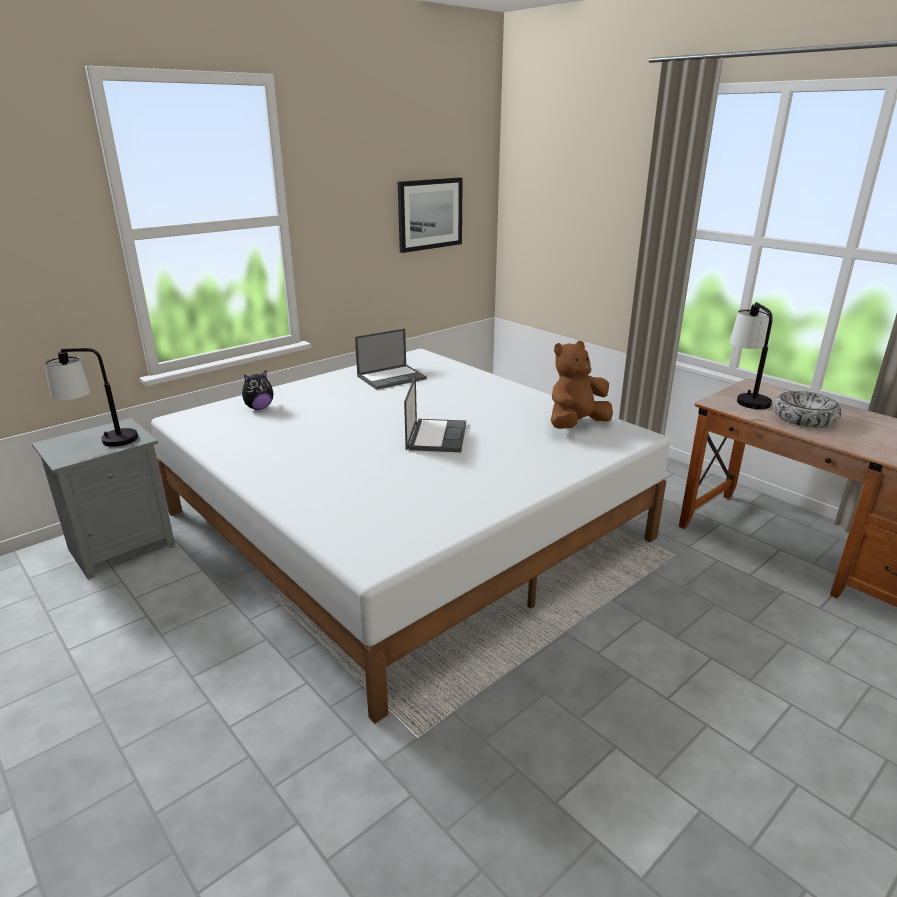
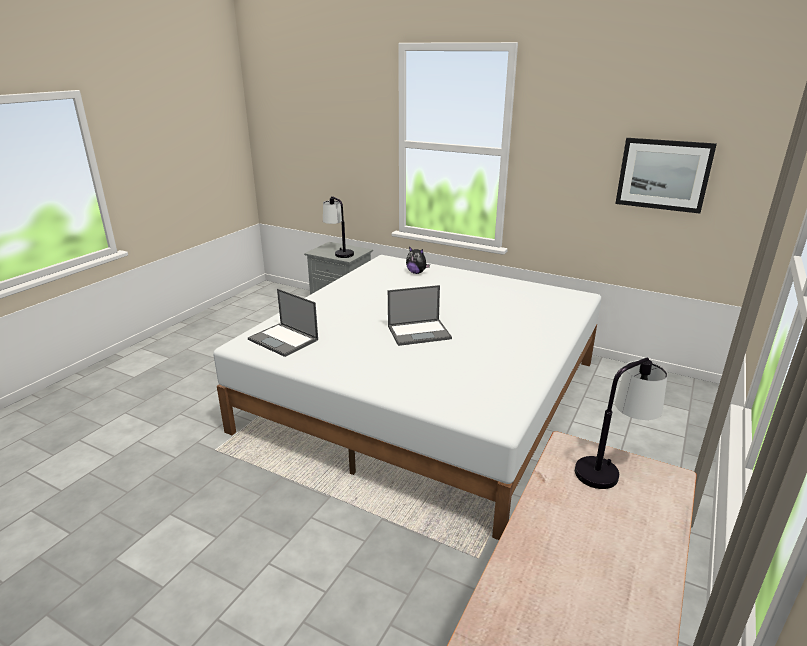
camera: 70 degrees right, 0 degrees up
(392, 377) = (515, 297): laptop -> laptop (284, 340)
(576, 424) = (494, 387): brown plush toy -> none
(804, 418) = (581, 517): bowl -> none

